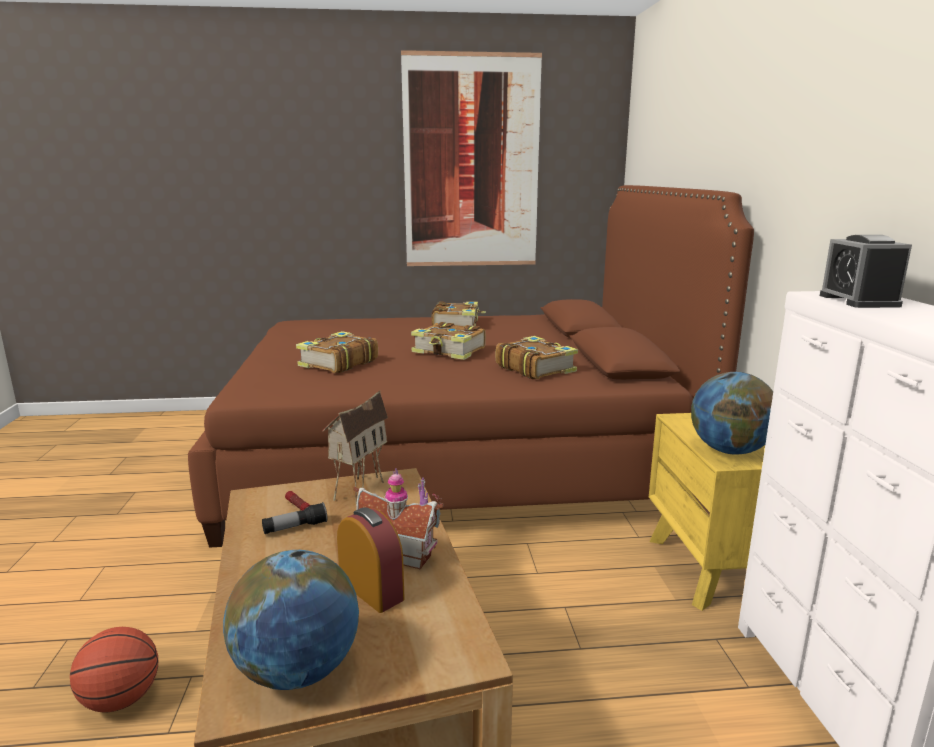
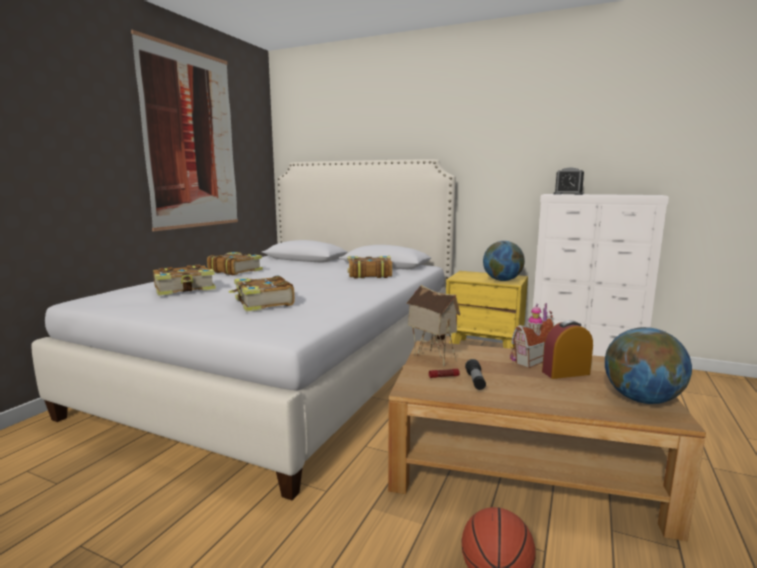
camera: 60 degrees left, 5 degrees down
(449, 351) = (299, 280): book -> book (185, 289)
(455, 458) = (290, 369): brown bed -> white bed

